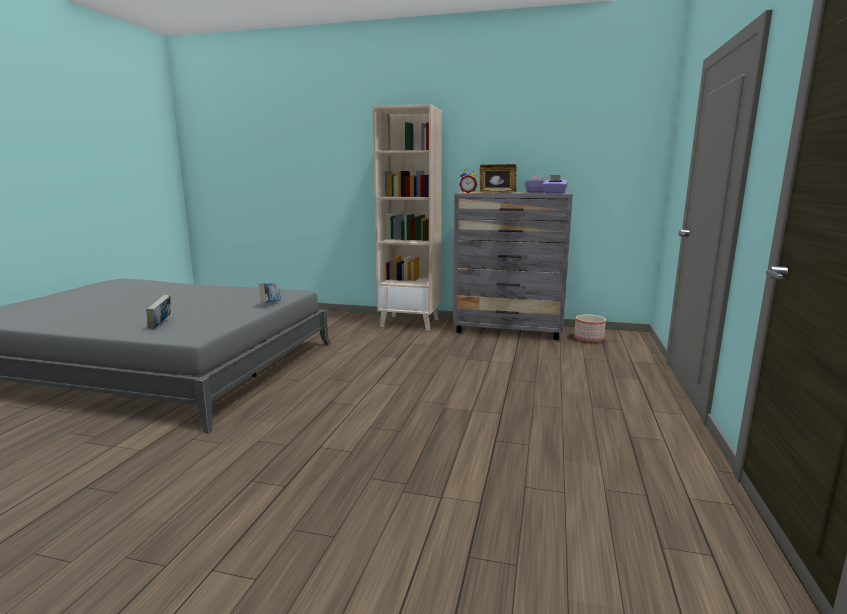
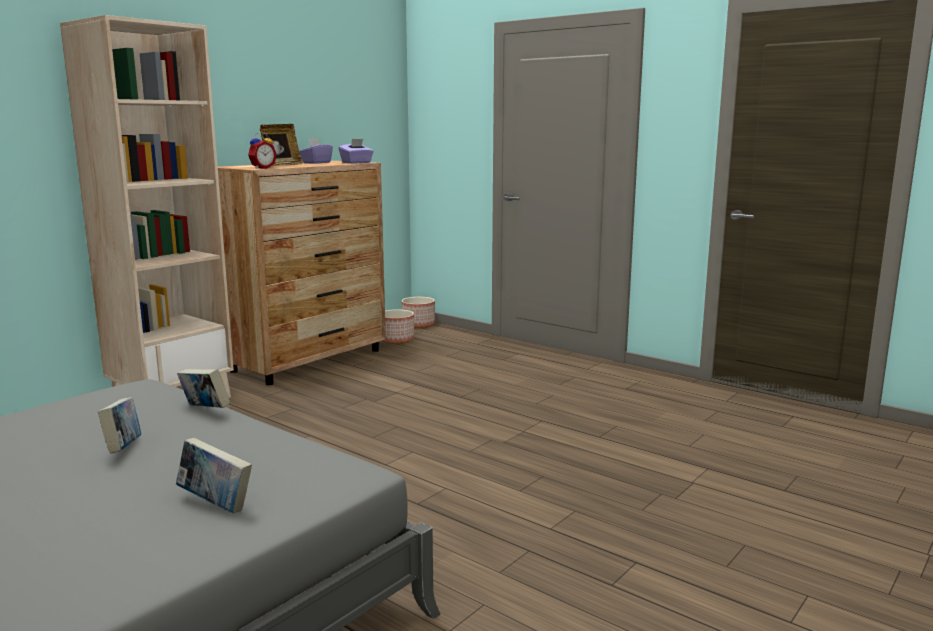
camera: 65 degrees left, 0 degrees up
(218, 304) = (123, 448): none -> book
(508, 330) = (309, 360): grey dresser -> brown dresser
(635, 337) = (418, 324): none -> planter

